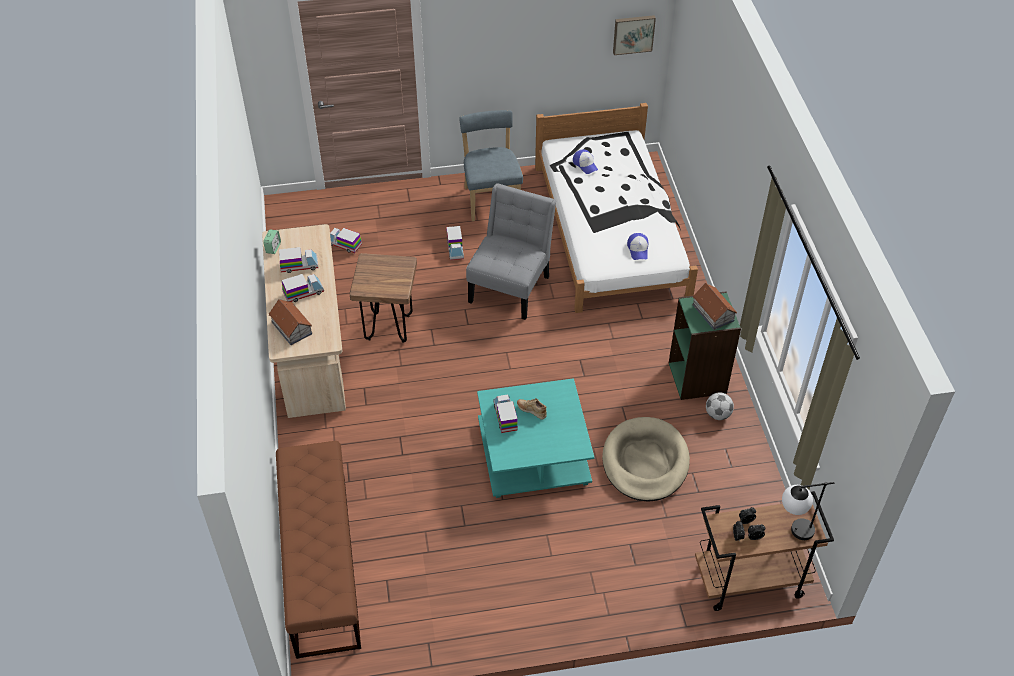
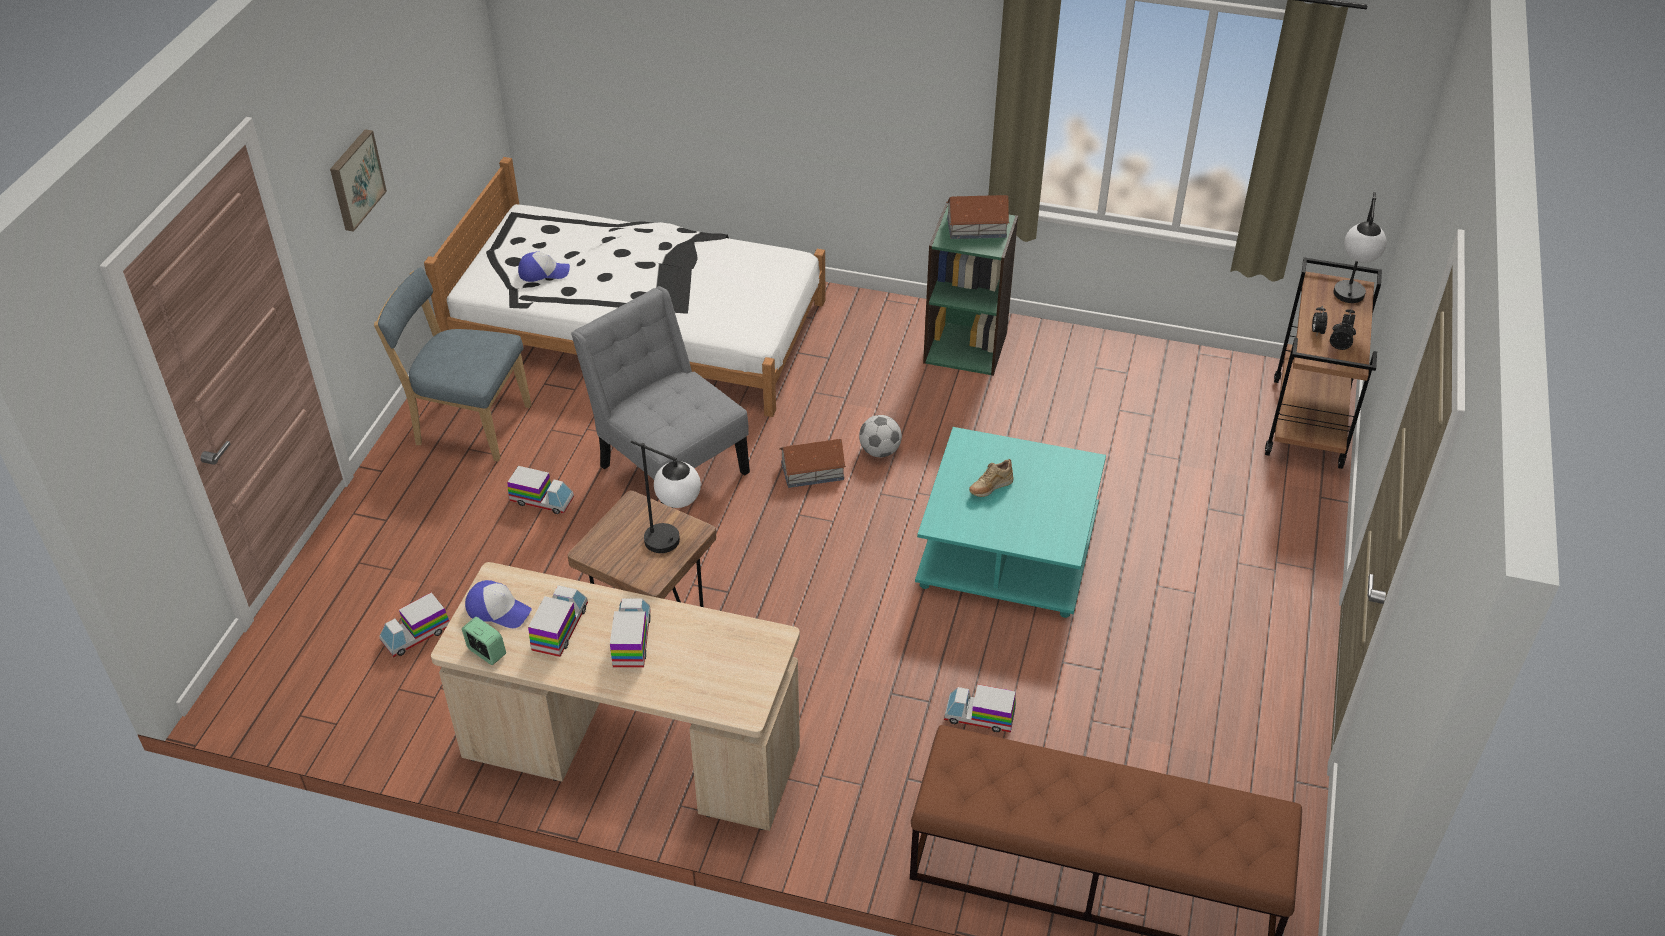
camera: 65 degrees left, 5 degrees down
(291, 328) = (706, 680): toy house -> toy house (813, 471)
(386, 288) = (674, 545): none -> table lamp
(505, 417) = (986, 519): toy truck -> toy truck (979, 717)
(633, 34) = (464, 53): picture -> picture (355, 179)
(638, 249) = (753, 284): cap -> cap (498, 610)
(645, 462) = (1080, 445): beige dog bed -> none
(717, 414) = (1036, 353): football -> football (879, 451)

